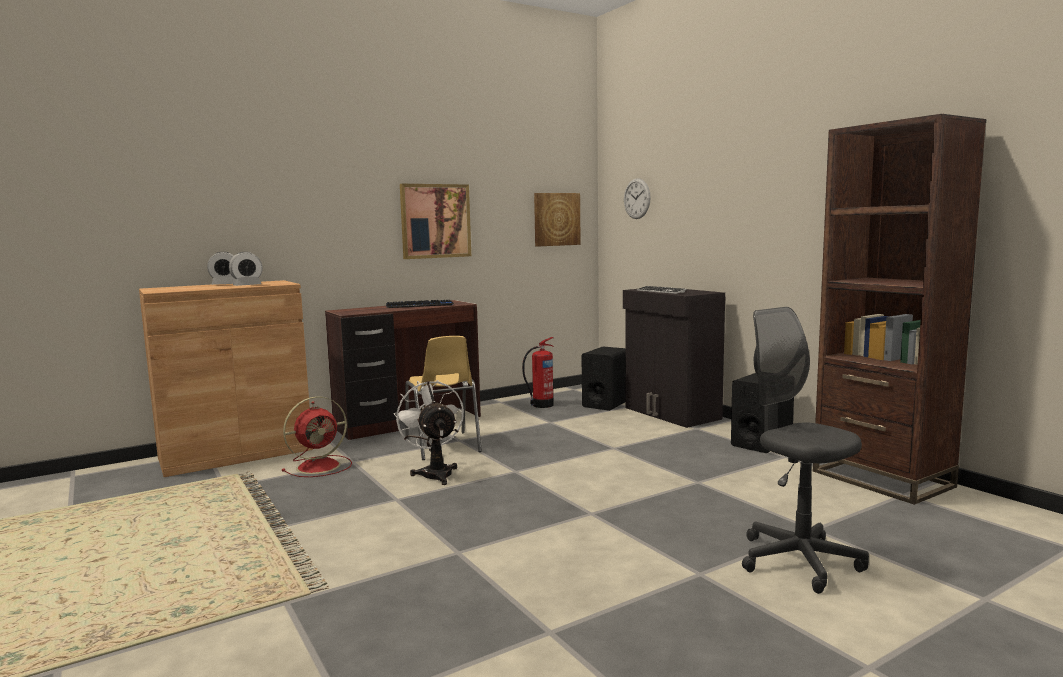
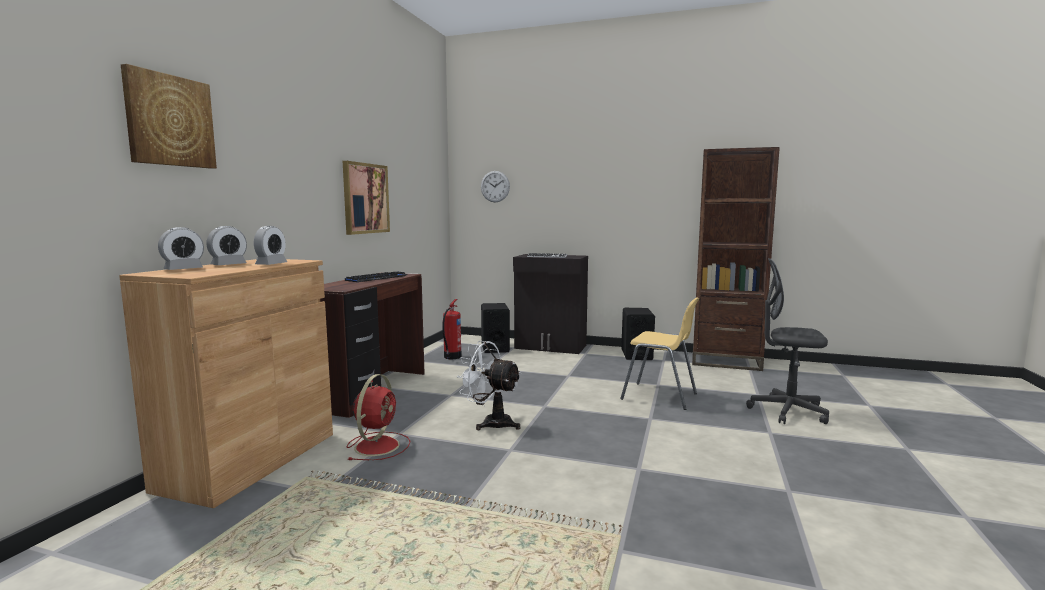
camera: 40 degrees left, 0 degrees up
(184, 286) = (183, 269): none -> alarm clock
(443, 446) = (448, 402): yellow chair -> yellow chair (660, 396)
(556, 219) = (430, 200): picture -> picture (169, 121)

